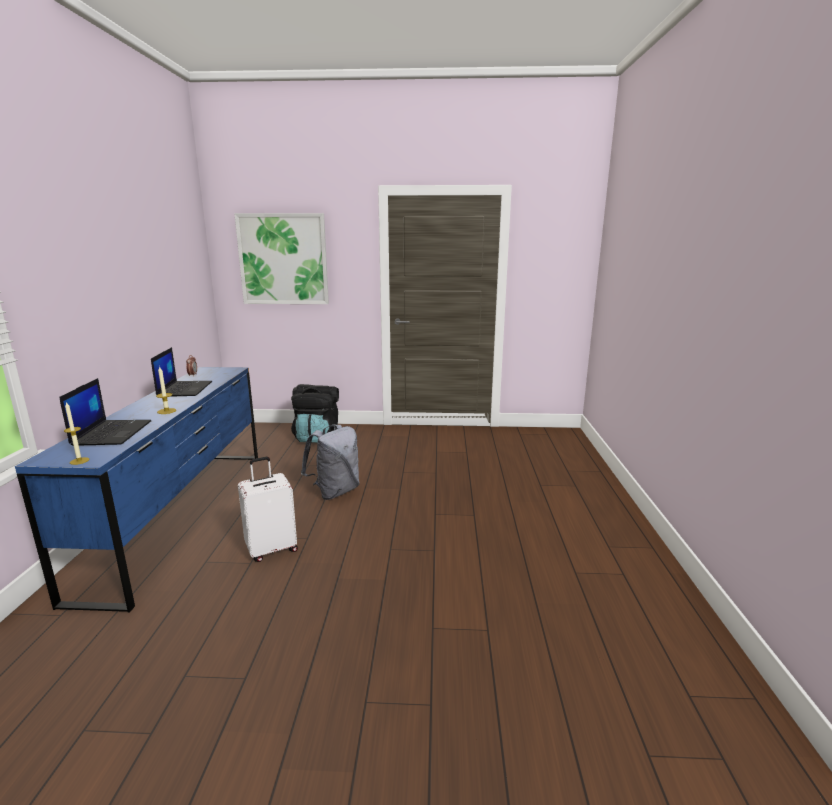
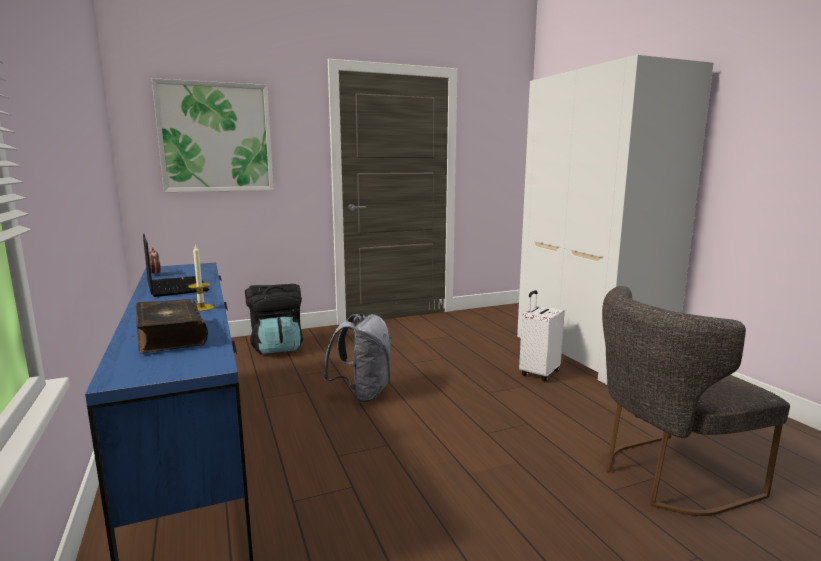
camera: 25 degrees left, 5 degrees down
(79, 461) = (189, 370): candle -> none
(112, 433) = (169, 336): laptop -> book
(271, 549) = (360, 466): white suitcase -> white suitcase (538, 373)
(496, 633) = (667, 477): none -> grey chair
(583, 496) = (590, 353): none -> white wardrobe

